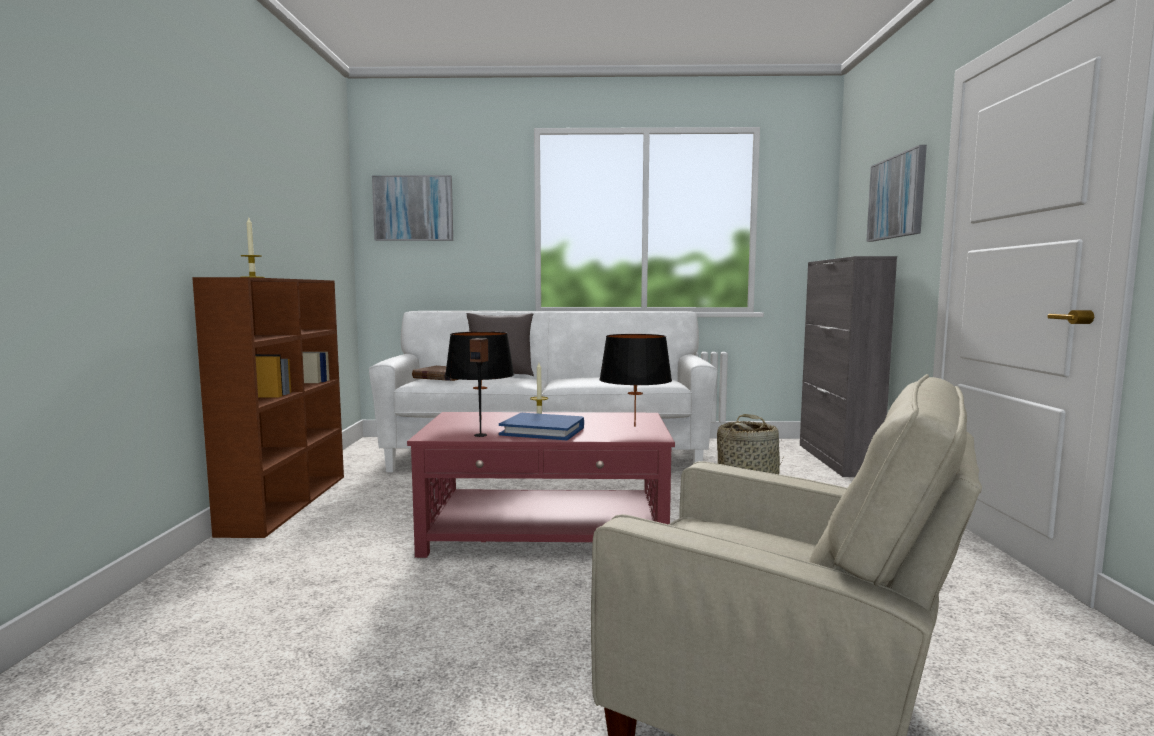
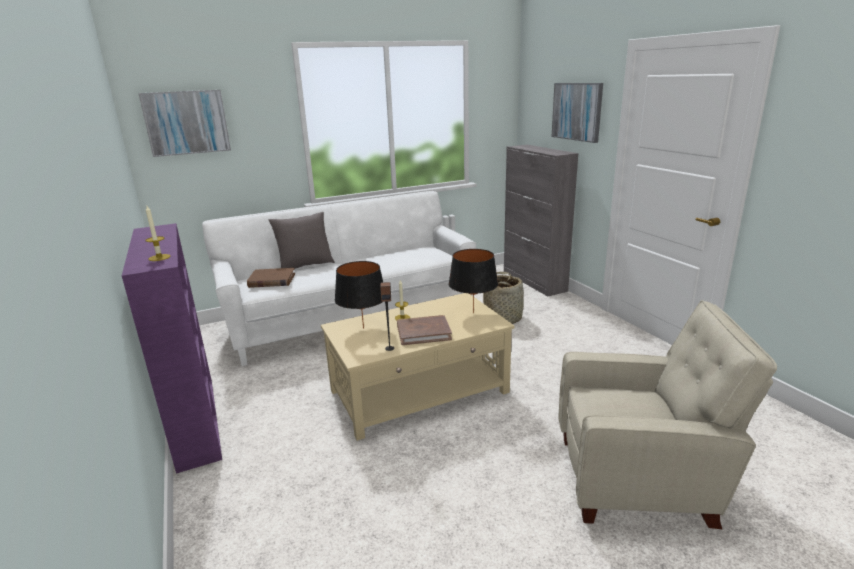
camera: 25 degrees left, 15 degrees up
(287, 502) = (195, 420): brown bookcase -> purple bookcase
(543, 431) = (423, 332): blue book -> brown book
(547, 531) = (420, 391): red coffee table -> beige coffee table

